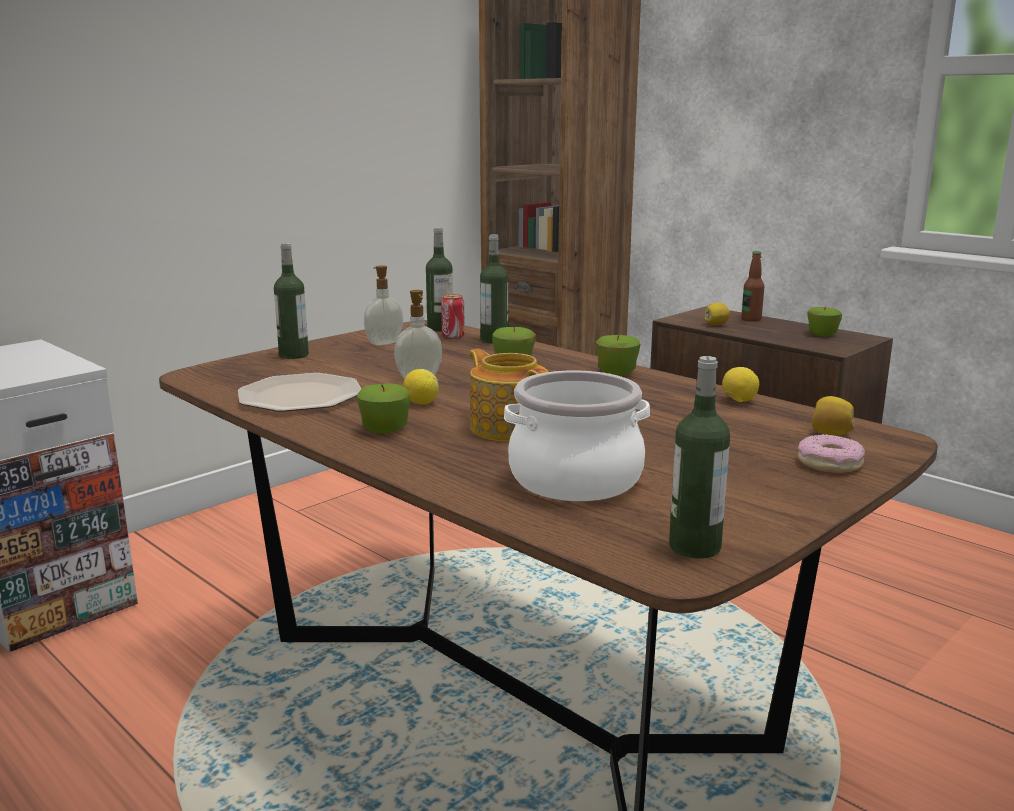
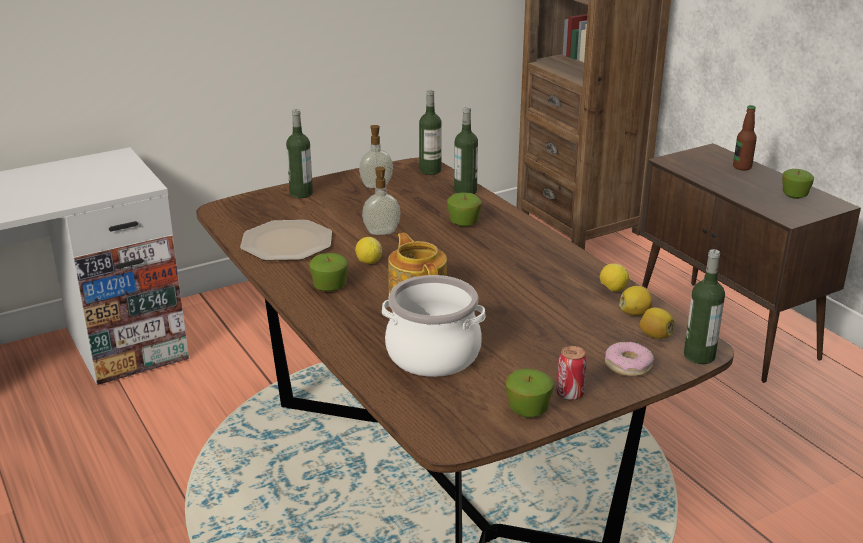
camera: 15 degrees right, 10 degrees up
(453, 336) = (435, 183): can -> can (570, 394)
(616, 372) = (539, 243): apple -> apple (527, 410)
(694, 547) = (472, 426): bottle -> bottle (699, 356)
(716, 324) = (703, 171): lemon -> lemon (635, 313)

